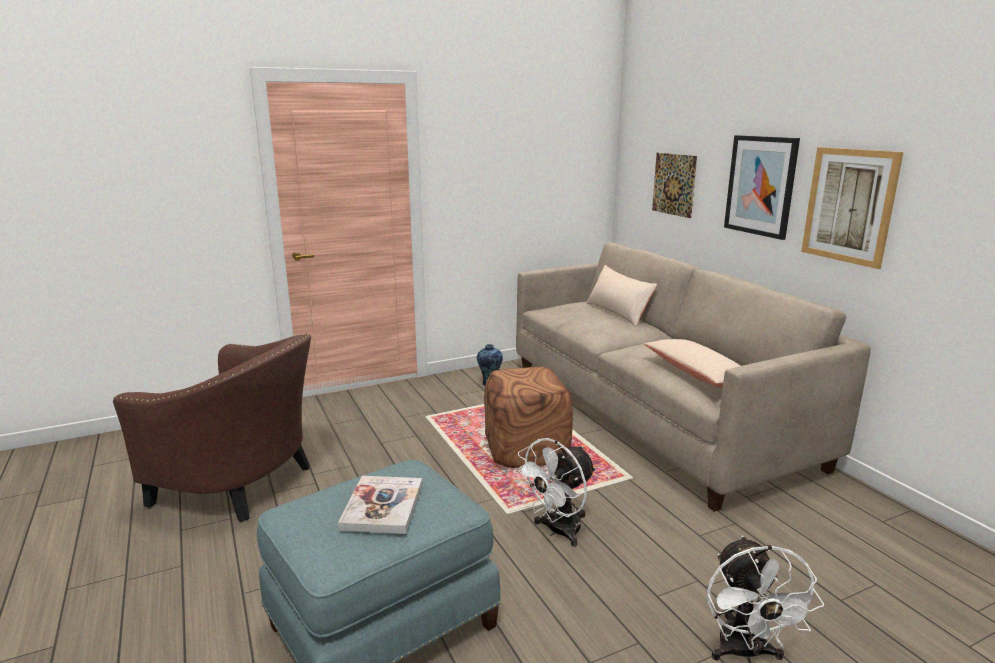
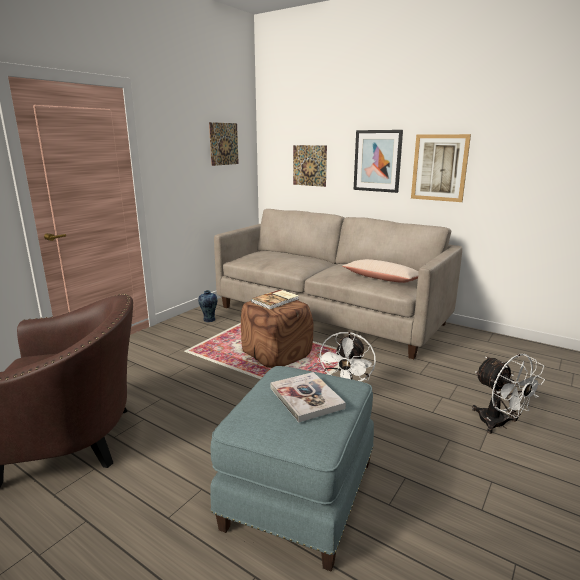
camera: 30 degrees left, 0 degrees up
(530, 376) = (276, 300): none -> book
(556, 148) = (224, 144): none -> picture
(618, 313) = (291, 254): beige pillow -> none

